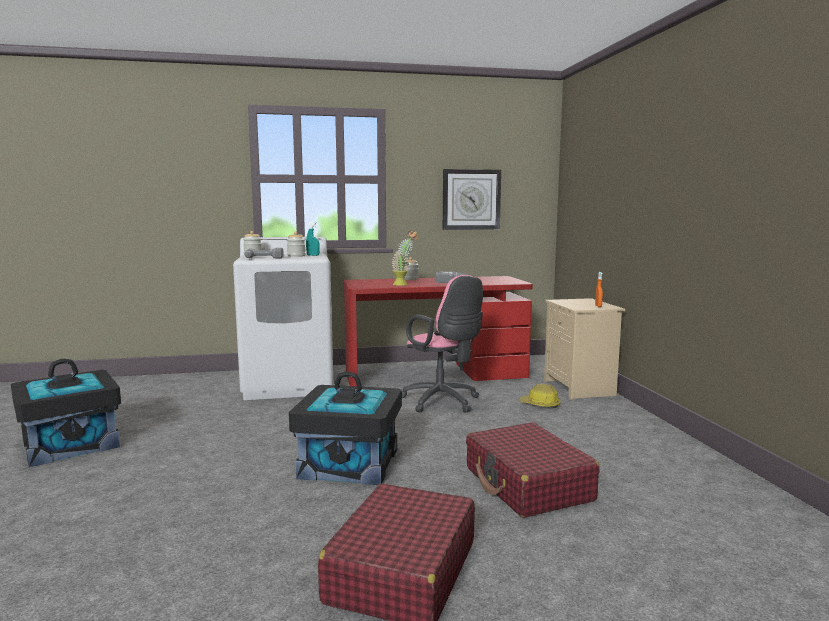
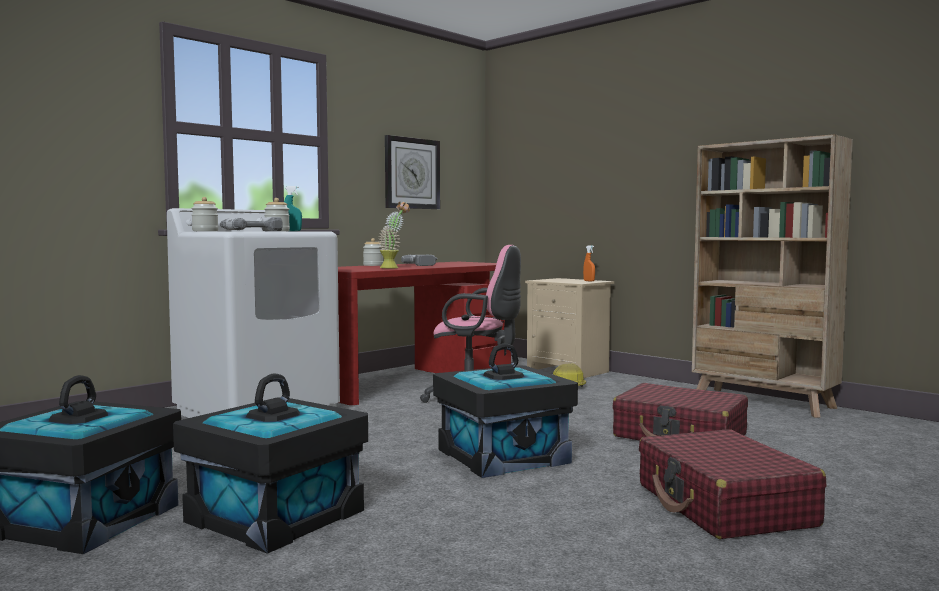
camera: 35 degrees left, 5 degrees down
(139, 471) = (276, 516): none -> black storage box
(704, 468) = (763, 402): none -> beige bookcase

